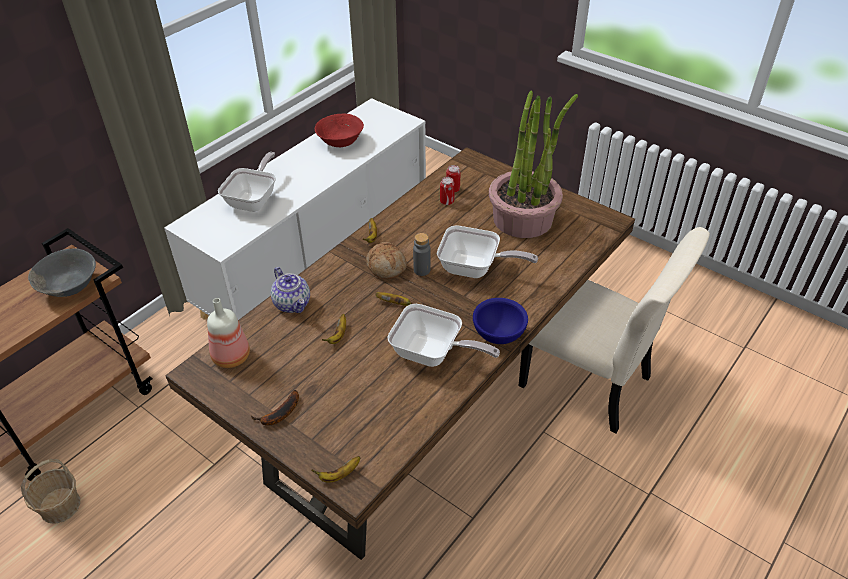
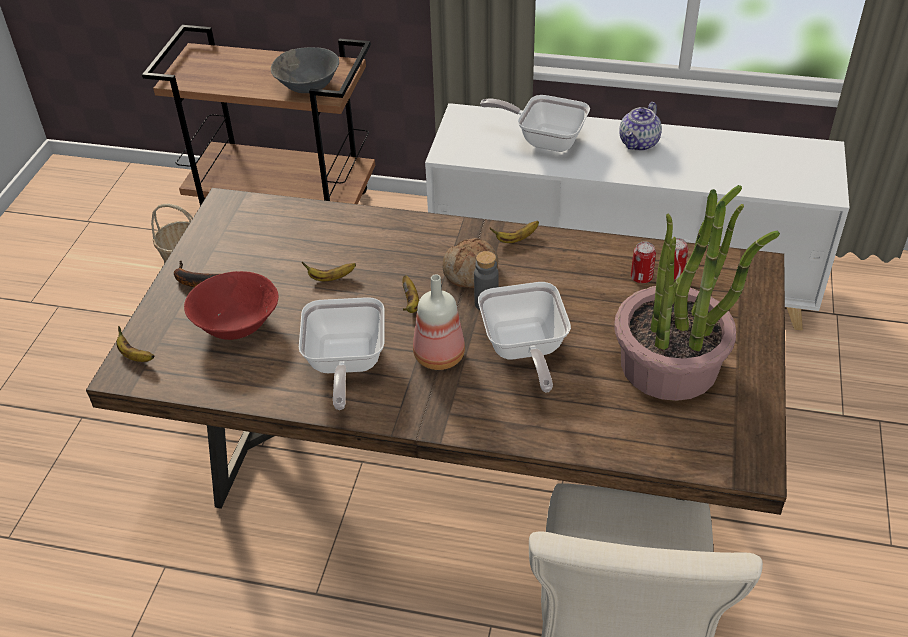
camera: 65 degrees right, 0 degrees up
(230, 357) = (256, 216): bottle -> bottle (437, 356)
(254, 199) = (544, 139): frying pan -> frying pan turned 150 degrees counterclockwise
(293, 304) = (359, 225): teapot -> teapot (639, 143)
(341, 141) = (719, 155): red bowl -> red bowl (236, 324)
(499, 335) = (413, 415): blue bowl -> none

